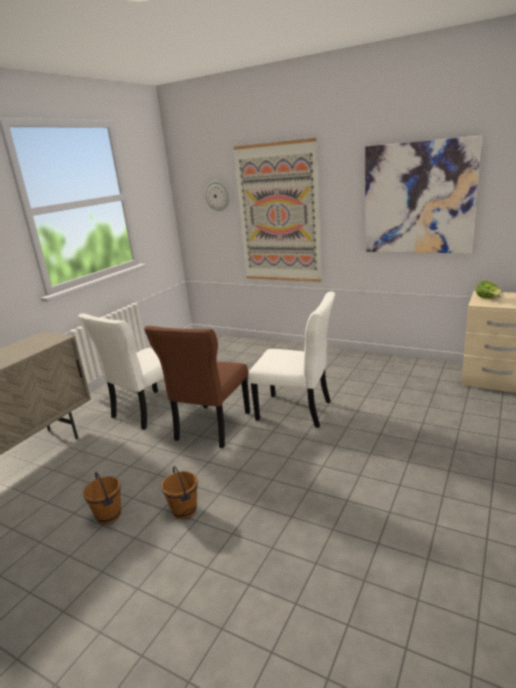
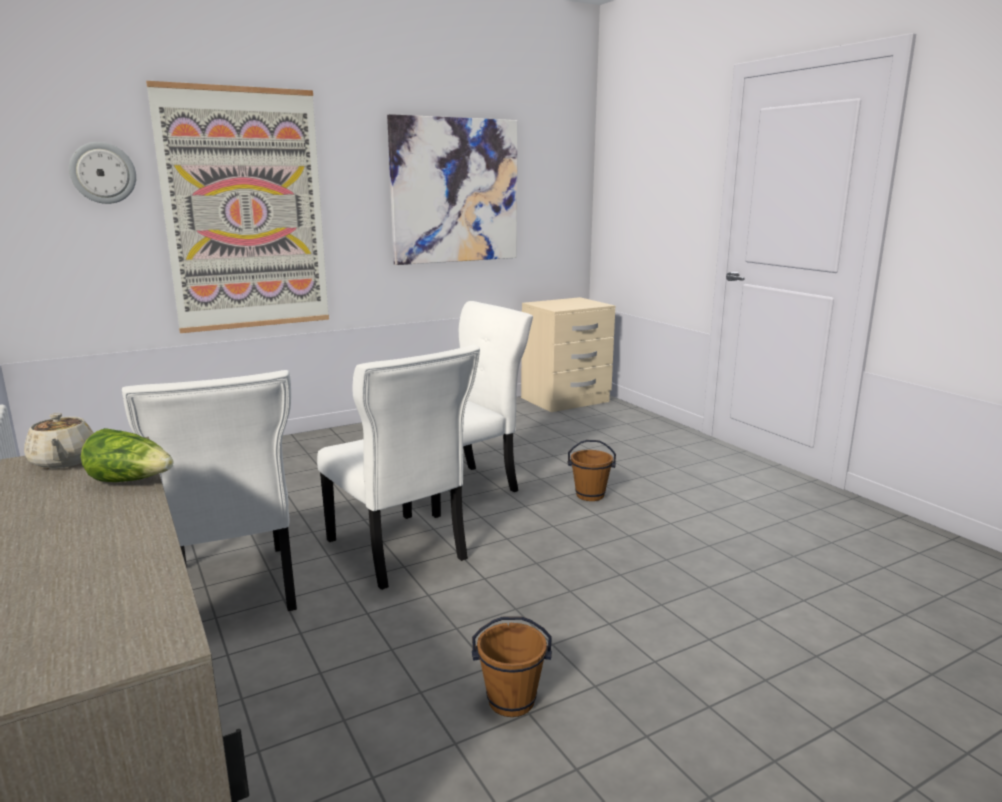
camera: 60 degrees left, 5 degrees down
(42, 338) = (64, 462): none -> beige teapot
(185, 510) = (578, 626): brown bucket -> brown bucket (590, 495)
(211, 428) = (398, 552): brown chair -> white chair
(489, 298) = (554, 305): lettuce -> lettuce (131, 481)

